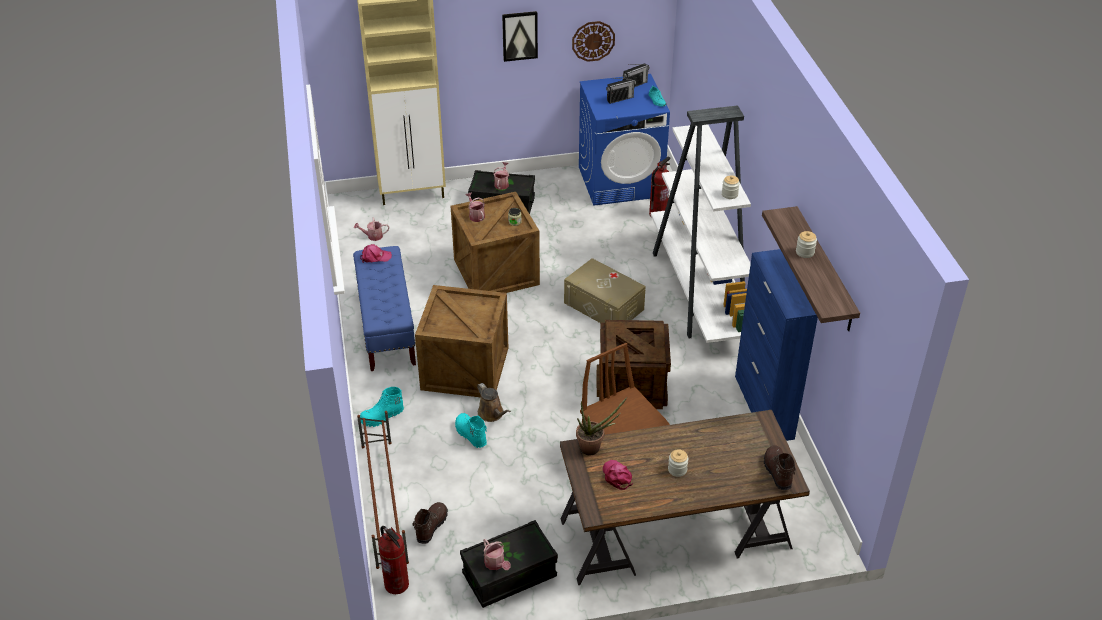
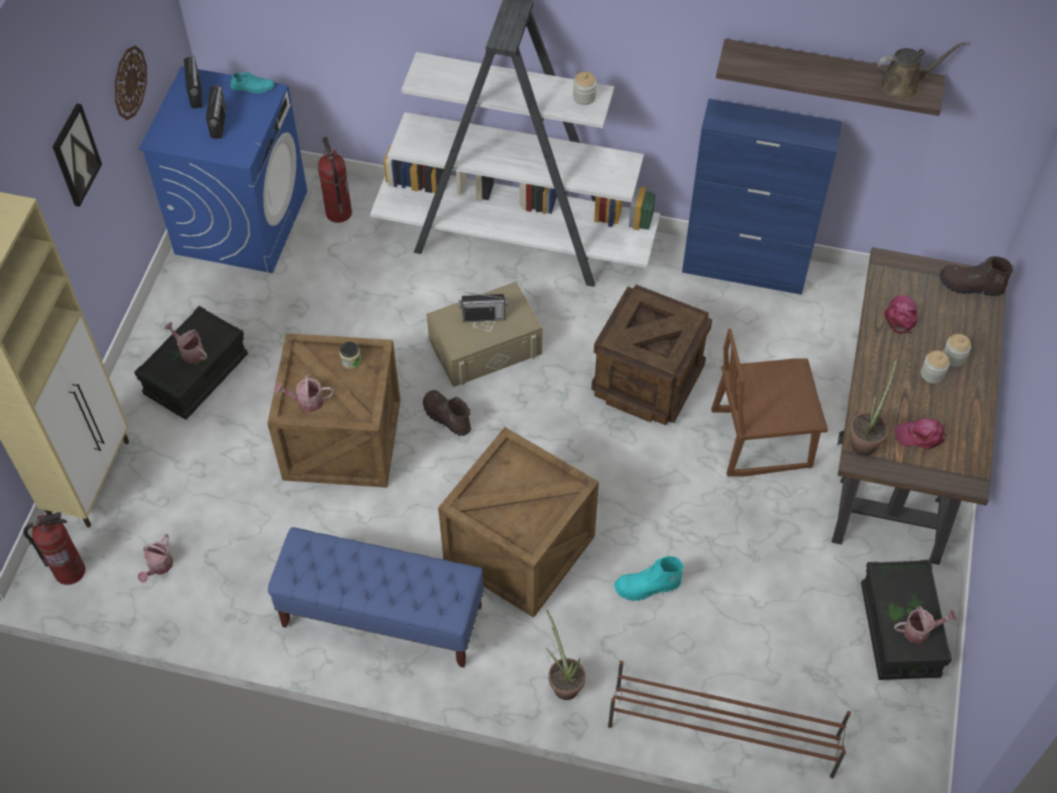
camera: 65 degrees left, 15 degrees up
(375, 257) = (304, 564): pink cap -> pink cap (901, 316)
(382, 417) = (563, 682): turquoise boot -> potted plant
(396, 584) = (868, 762): fire extinguisher -> fire extinguisher (70, 571)
(431, 526) = (787, 690): brown boot -> brown boot (446, 417)
(492, 414) = (621, 548): brown watering can -> brown watering can (904, 85)
(607, 281) = (483, 316): none -> radio
(805, 252) = (817, 71): jar -> jar (953, 357)

